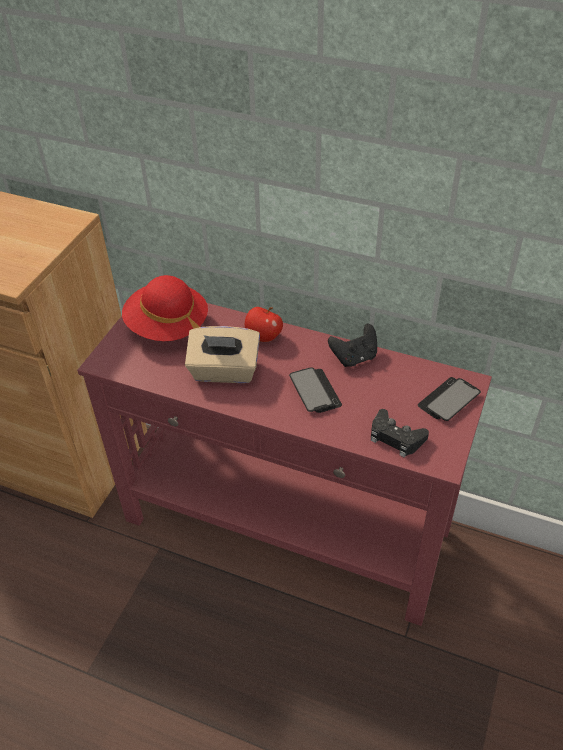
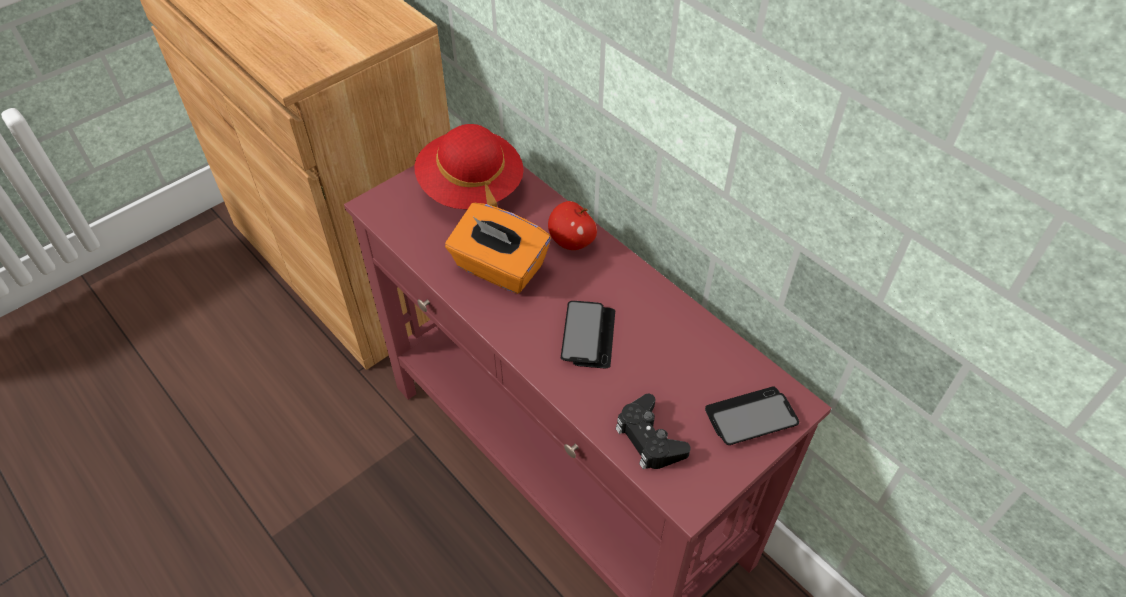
camera: 25 degrees right, 5 degrees up
(224, 371) = (499, 268): beige tissue box -> orange tissue box
(354, 357) = (665, 311): black game controller -> none

